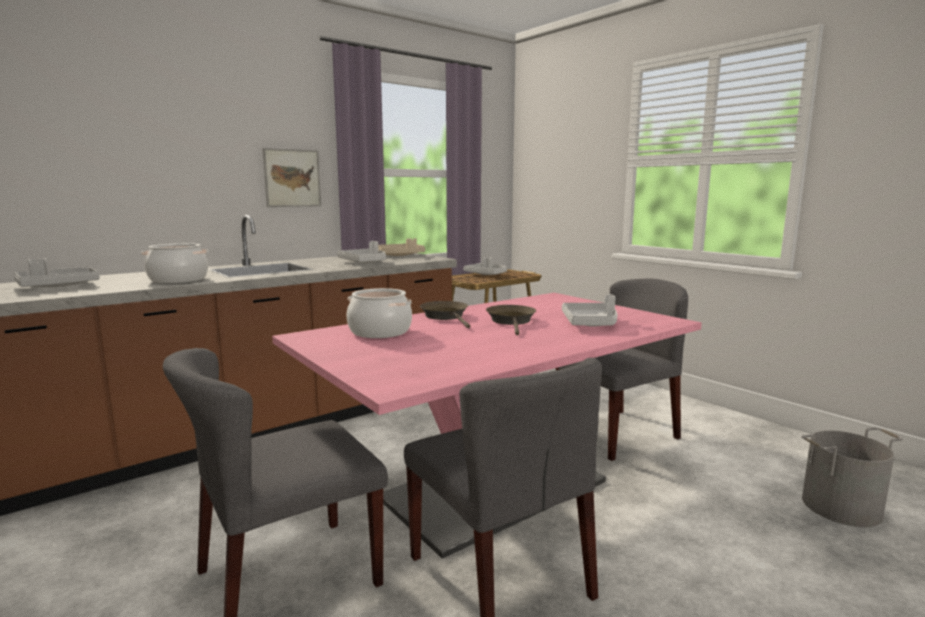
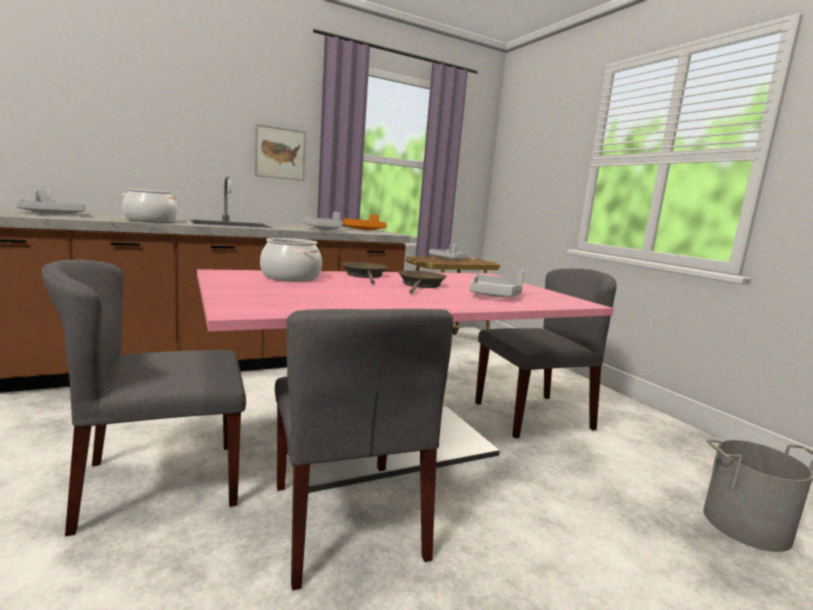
camera: 10 degrees right, 0 degrees up
(399, 255) = (364, 229): beige tray -> orange tray

